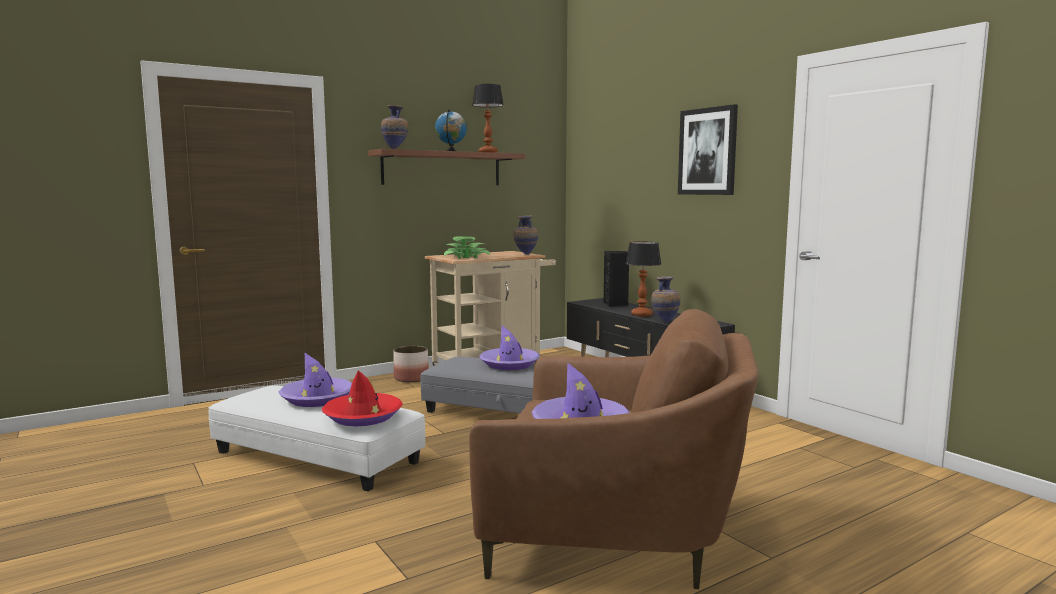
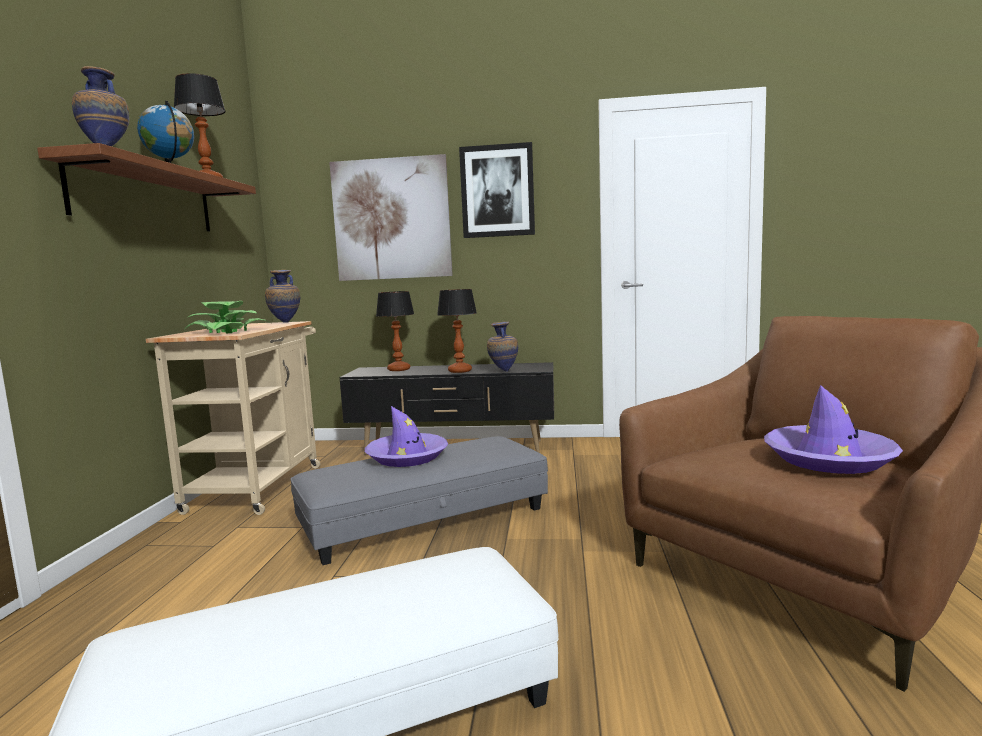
camera: 50 degrees left, 0 degrees up
(317, 398) = (309, 603): purple hat -> none
(363, 416) = (469, 586): red hat -> none
(411, 378) = (177, 538): planter -> none
(615, 304) = (399, 369): black speaker -> table lamp
(635, 174) = (391, 219): none -> picture

